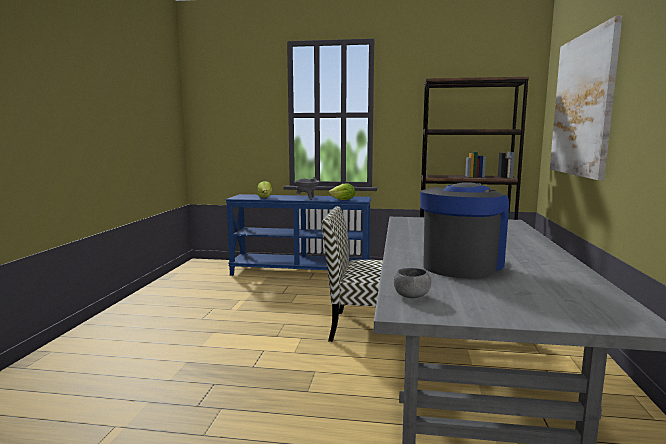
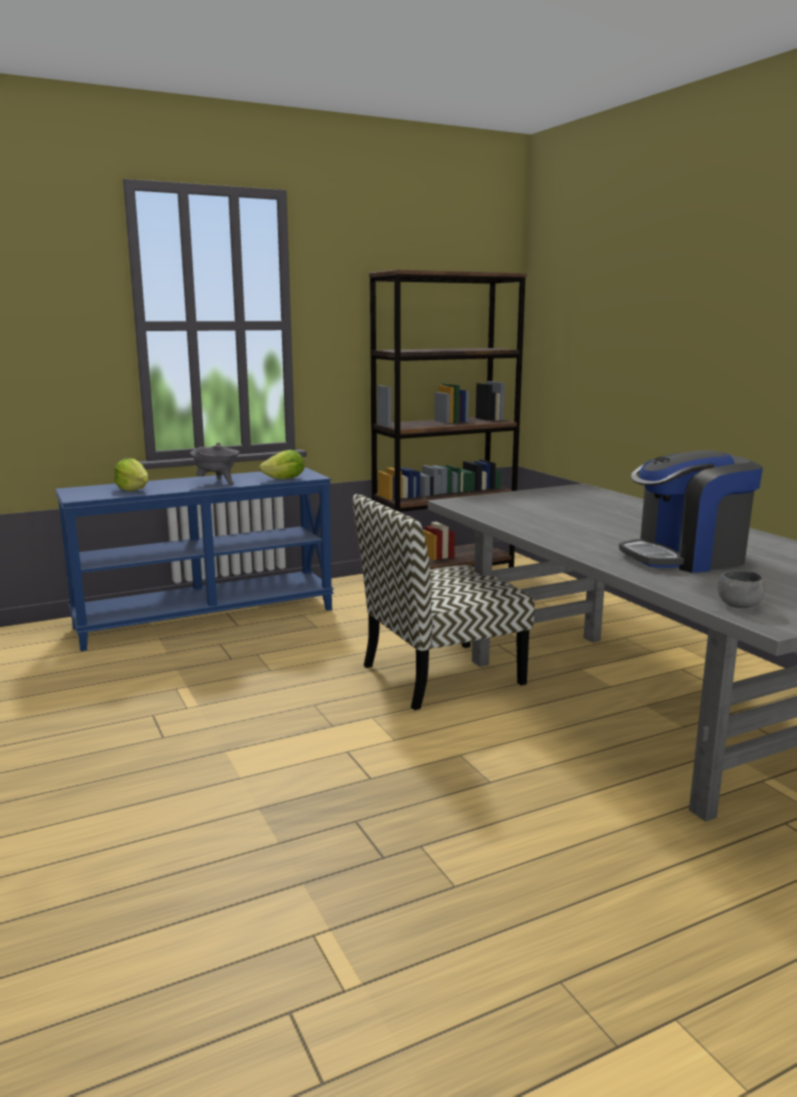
camera: 35 degrees left, 5 degrees up
(462, 265) = (686, 557): coffee machine -> coffee machine turned 105 degrees counterclockwise
(582, 105) = (621, 322): picture -> none

